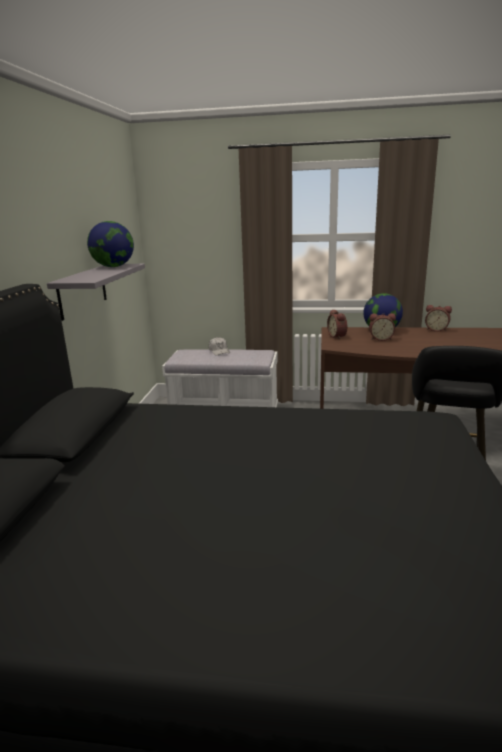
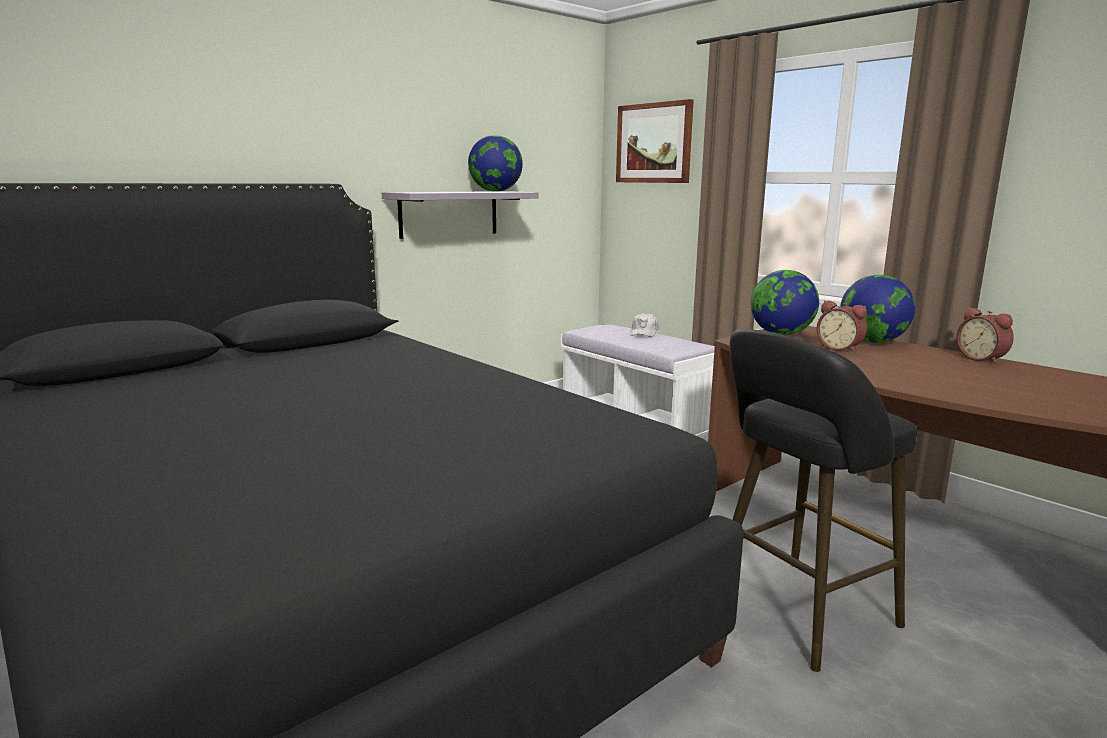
camera: 40 degrees right, 5 degrees down
(190, 216) = (654, 143): none -> picture
(338, 336) = (781, 334): alarm clock -> globe

